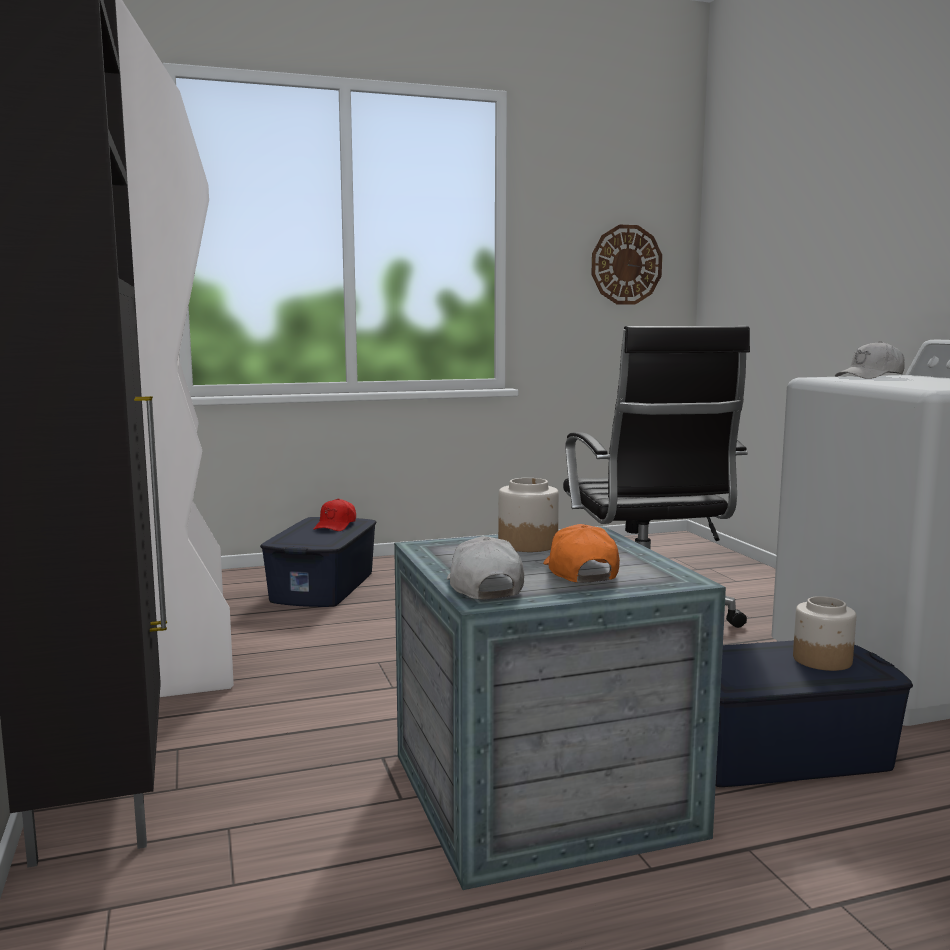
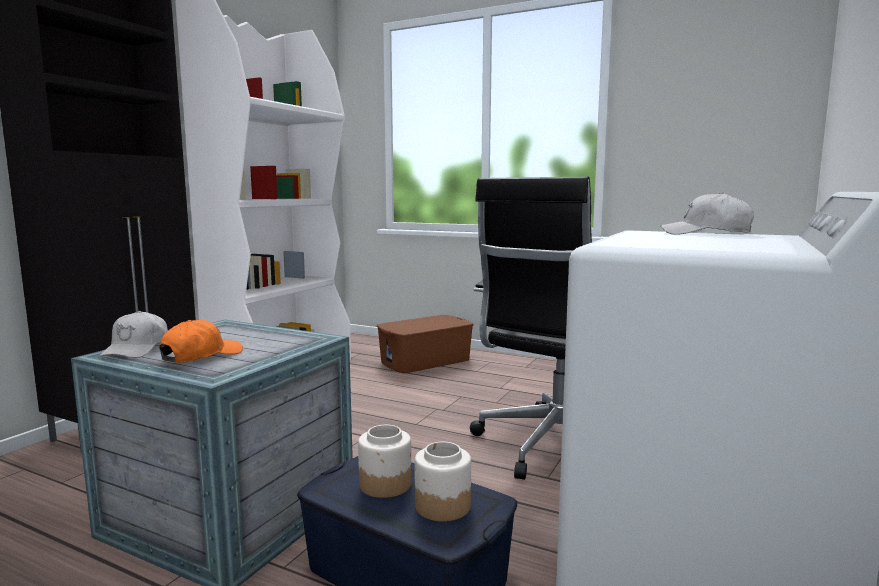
camera: 45 degrees right, 0 degrees up
(324, 587) = (426, 361): blue storage box -> brown storage box
(336, 525) = (441, 322): red cap -> none
(483, 587) = (137, 349): white cap -> white cap turned 150 degrees clockwise
(528, 544) = (261, 335): jar -> jar (386, 484)
(626, 265) = (730, 127): wall clock -> none

